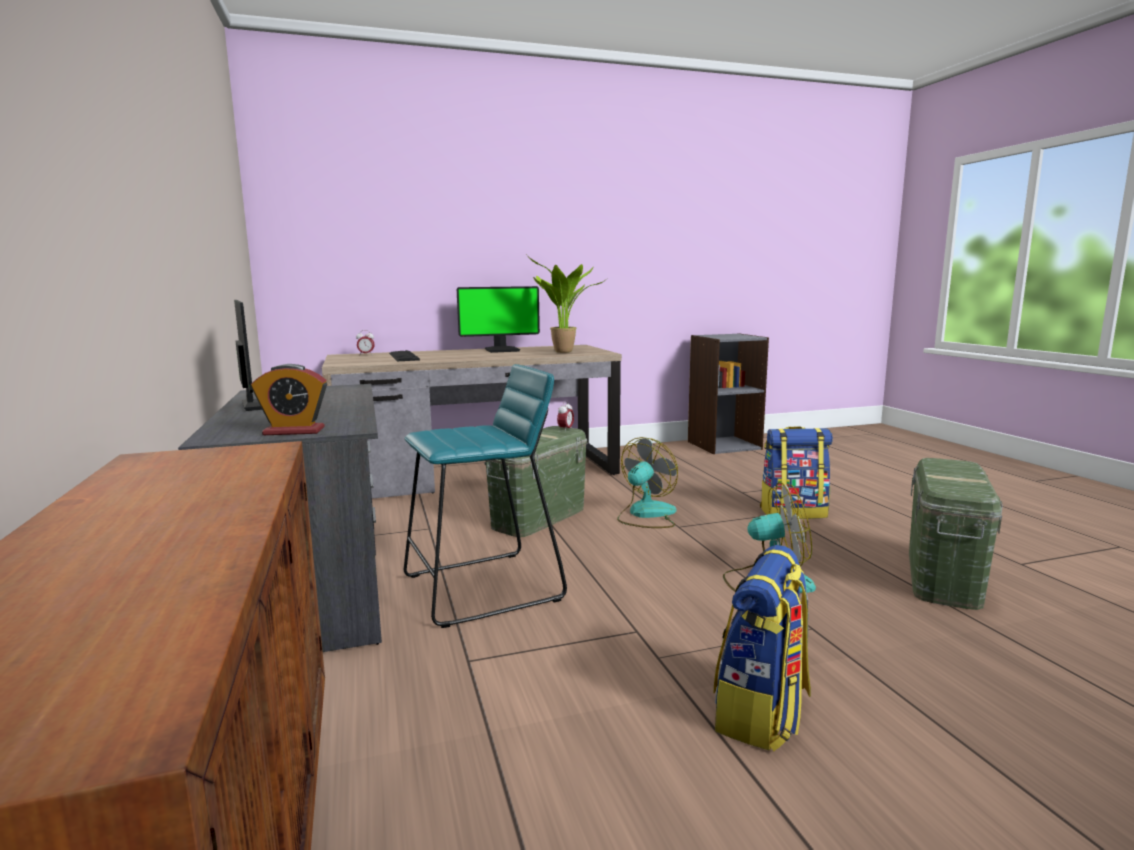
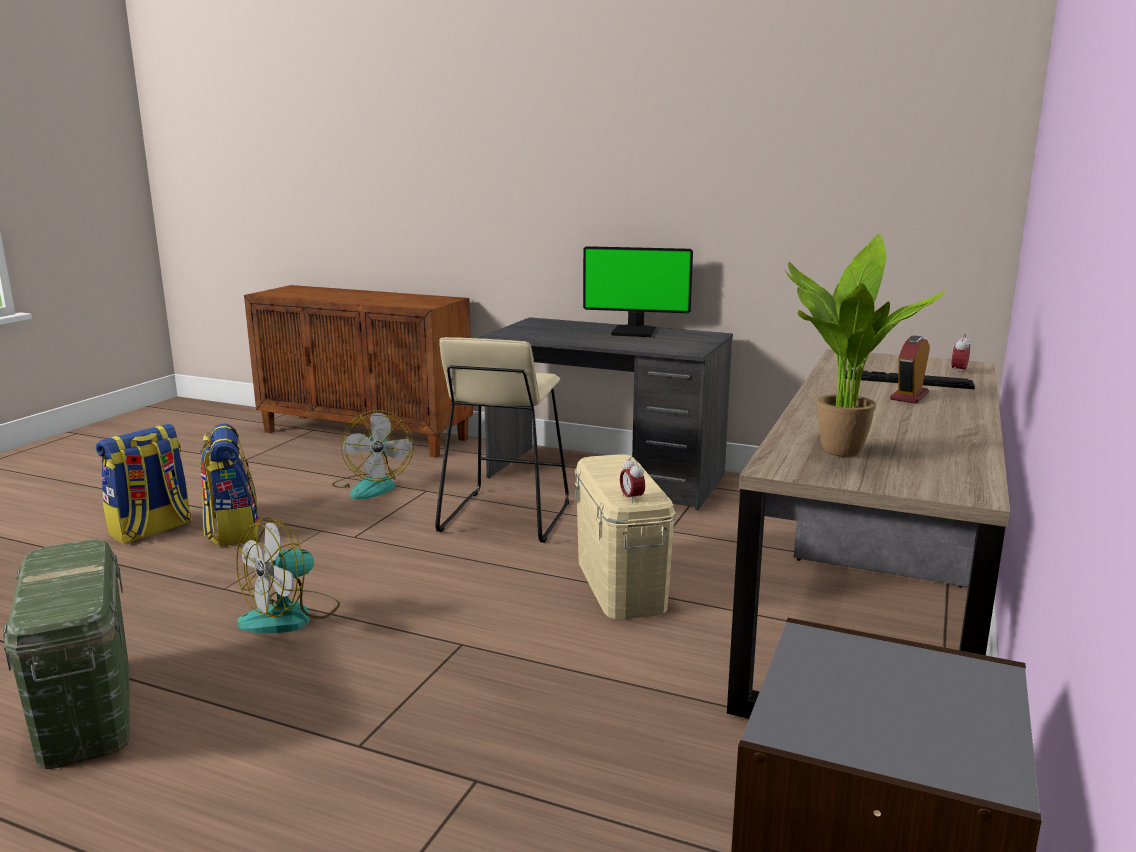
camera: 130 degrees right, 5 degrees up
(294, 431) = (521, 328): alarm clock -> alarm clock (909, 396)
(483, 588) = (505, 516): turquoise stool -> beige stool
(502, 350) = (938, 430): monitor -> none
(538, 517) = (621, 583): green storage box -> beige storage box
(646, 515) = (527, 644): fan -> fan (372, 486)
(793, 512) = (341, 759): backpack -> backpack (151, 530)

